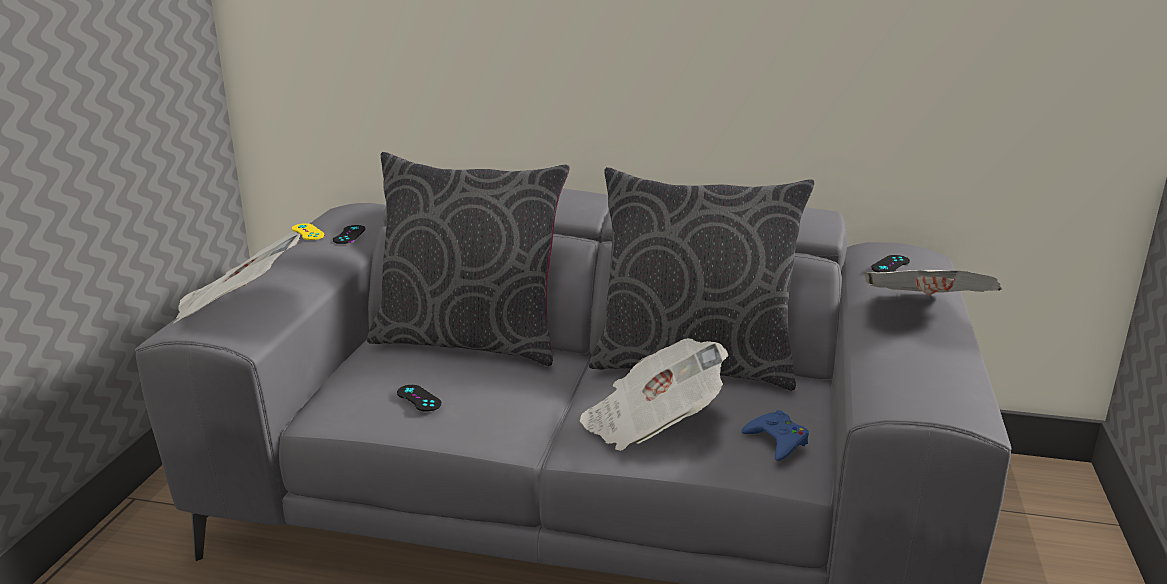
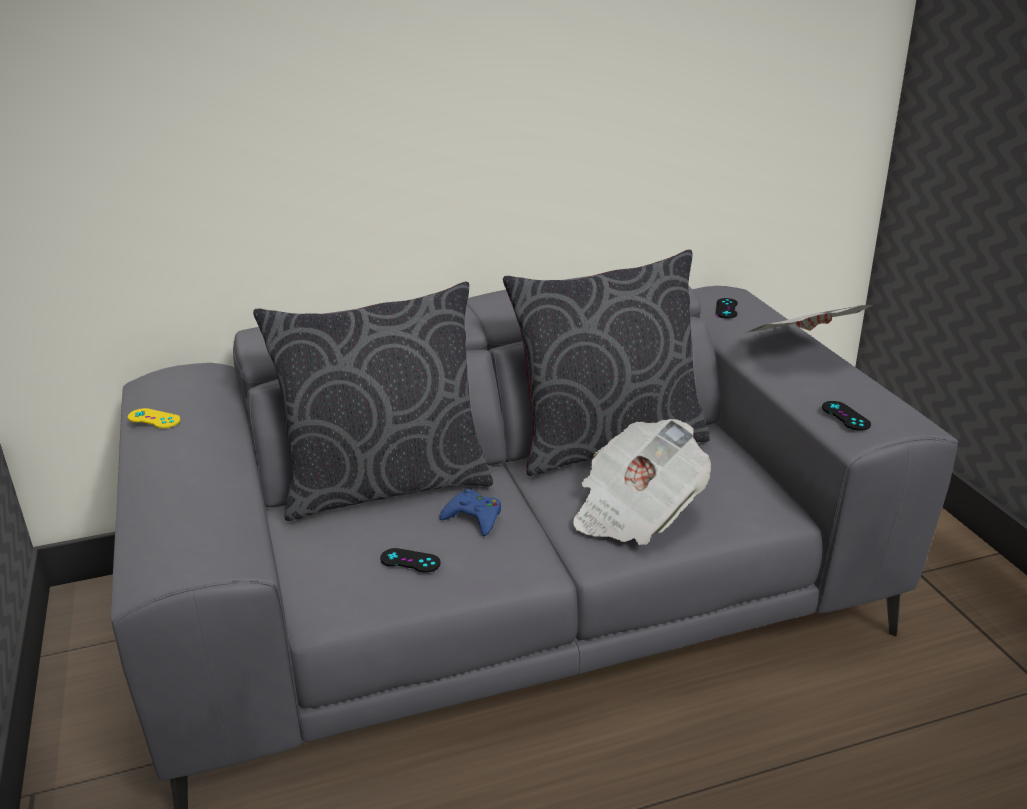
camera: 30 degrees left, 5 degrees up
(238, 310) = (199, 532): newspaper -> none
(349, 235) = (206, 409): black game controller -> black game controller (845, 416)
(777, 441) = (744, 490): blue game controller -> blue game controller (474, 517)

